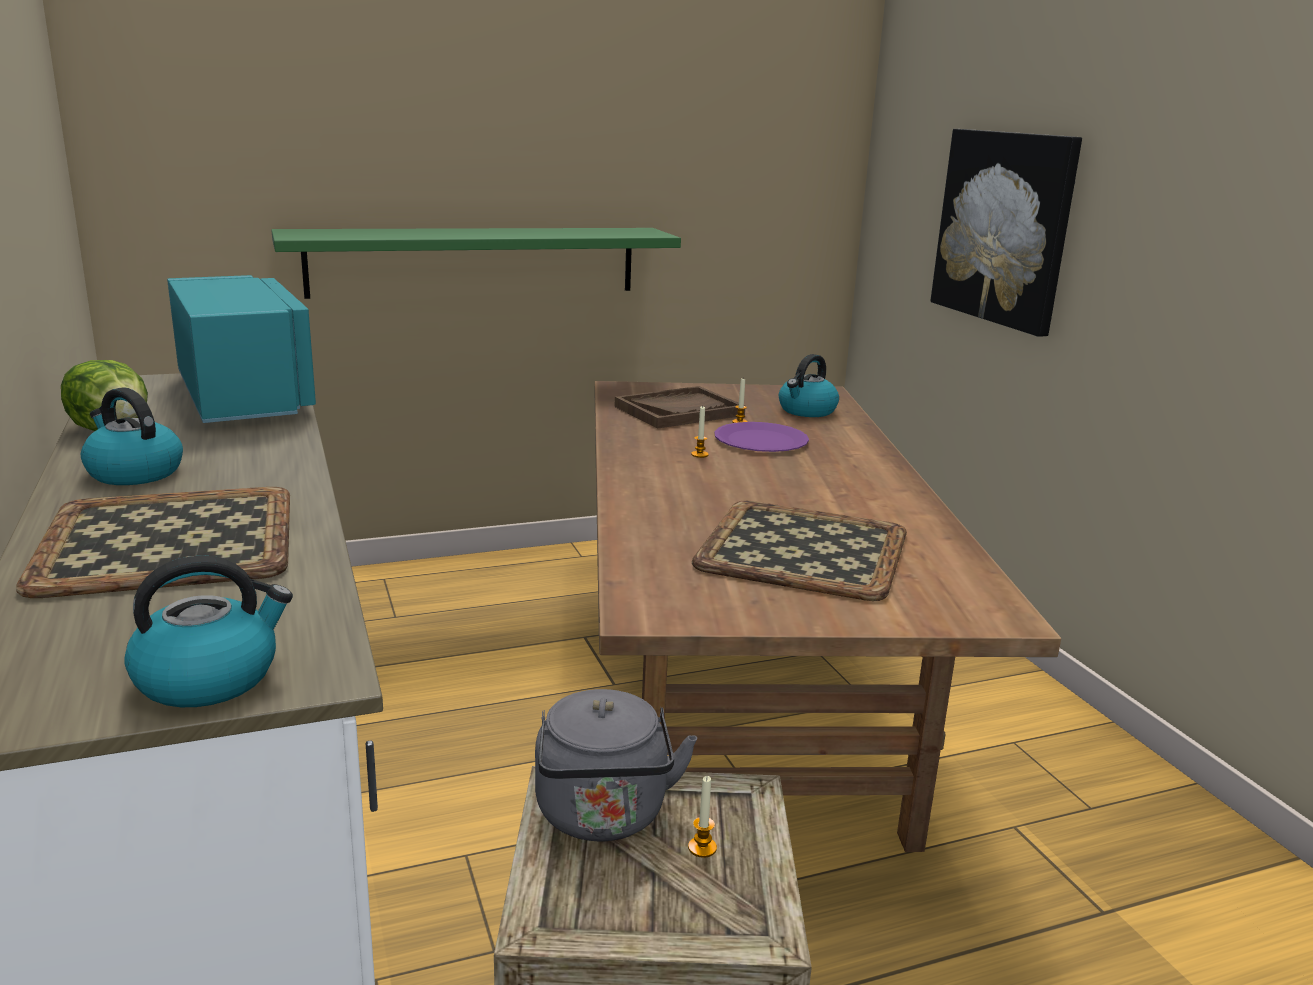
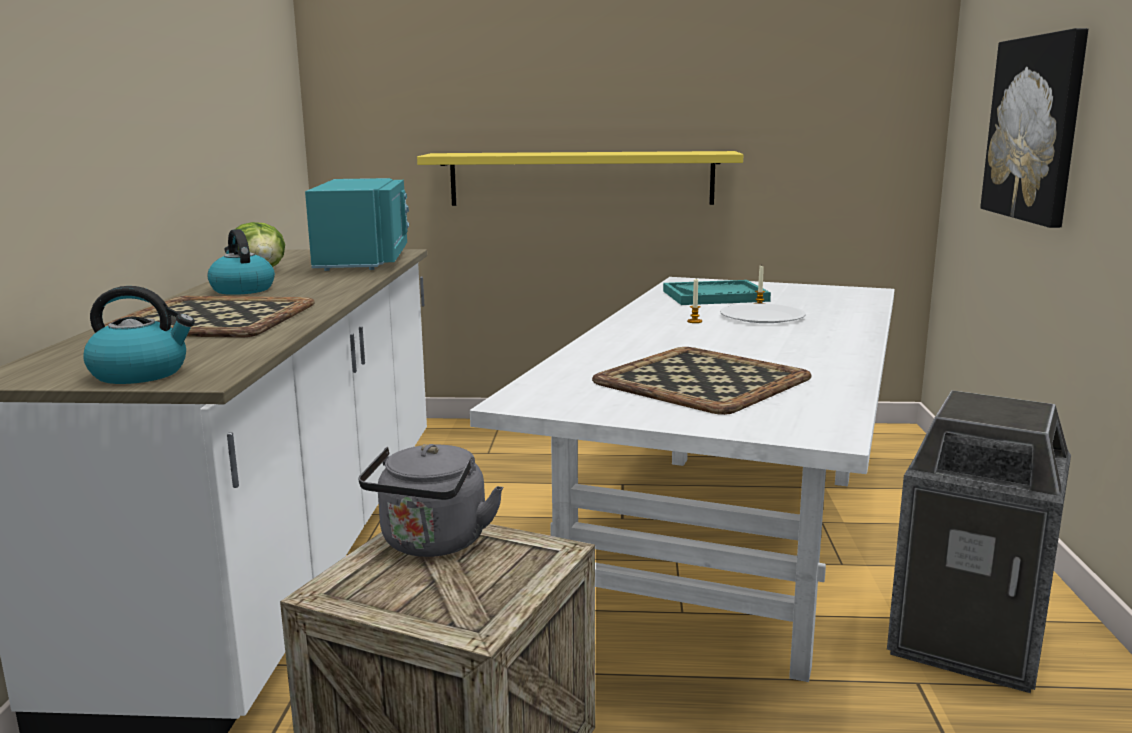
camera: 25 degrees right, 5 degrees down
(474, 261) = (581, 178): green shelf -> yellow shelf
(679, 411) = (715, 296): brown tray -> turquoise tray
(702, 848) = (484, 574): candle -> none
(743, 698) = (725, 544): brown dining table -> white dining table
(761, 440) = (762, 316): purple plate -> white plate
(807, 411) = (833, 301): kettle -> none
(1026, 768) = (968, 641): none -> trash can

